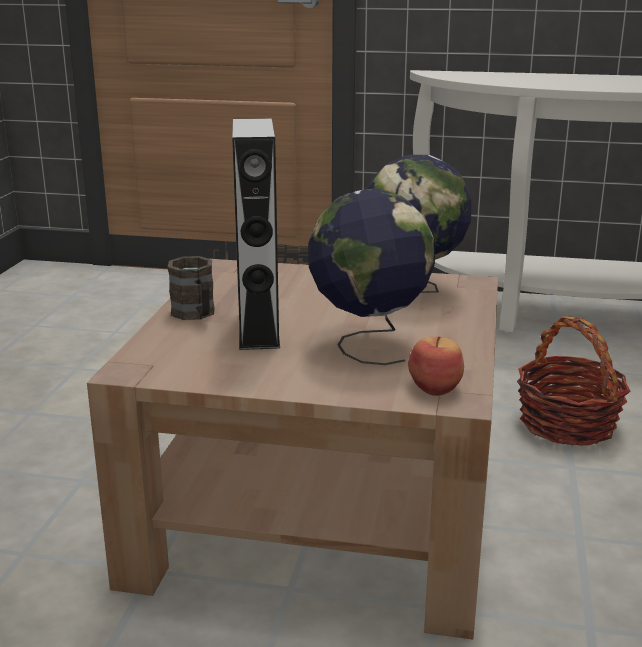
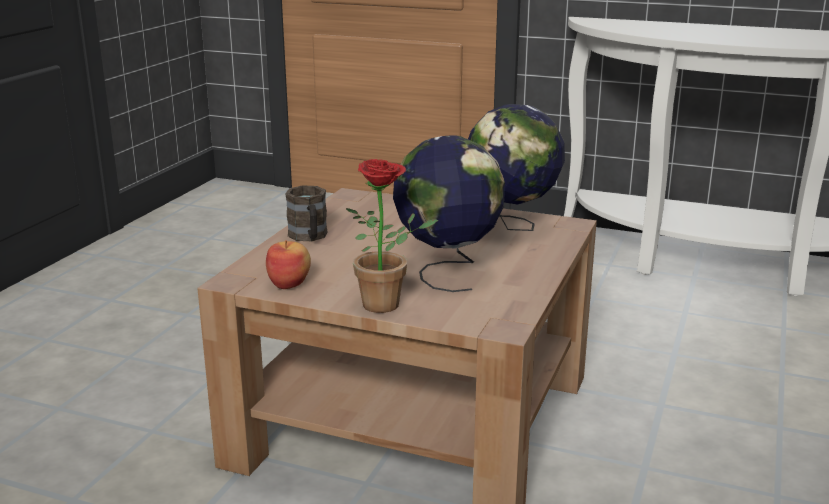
camera: 10 degrees right, 0 degrees up
(258, 329) = (357, 253): grey speaker -> none
(321, 385) = (389, 305): none -> potted plant
(436, 387) = (488, 314): apple -> apple (289, 283)
(567, 424) = (672, 365): basket -> none

